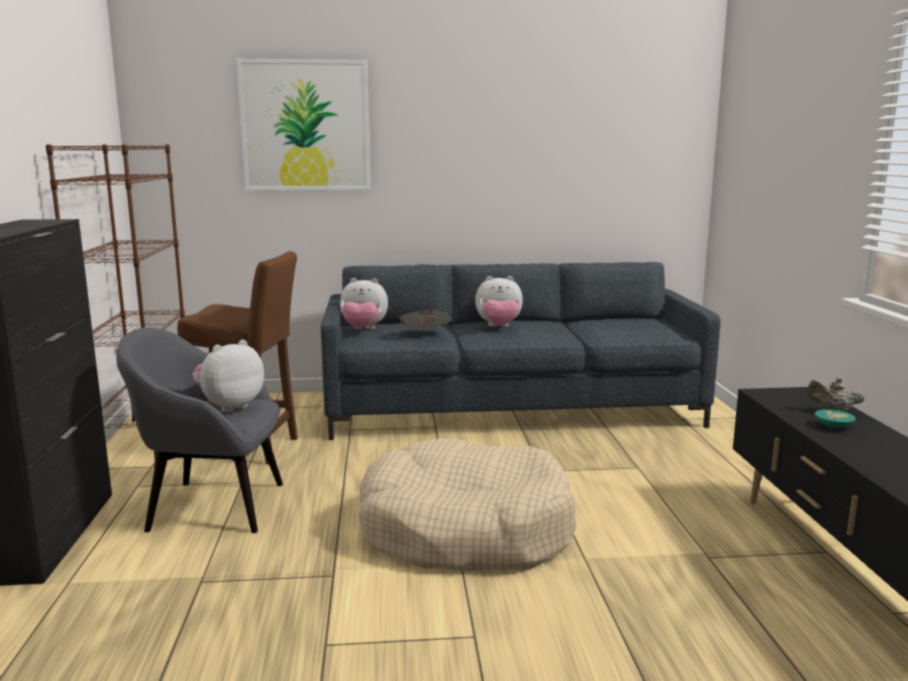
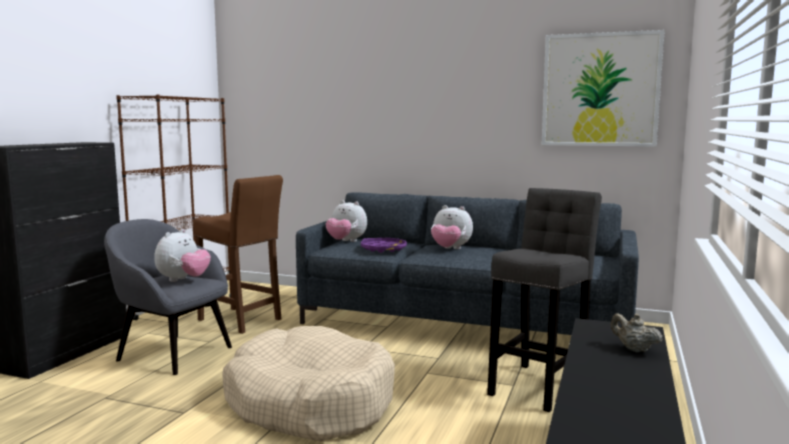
camera: 25 degrees right, 5 degrees down
(229, 406) = (183, 280): plush toy -> plush toy turned 135 degrees clockwise
(305, 126) = (333, 85): picture -> picture (600, 90)
(426, 334) = (383, 249): newspaper -> purple tray
(660, 463) = (540, 385): none -> grey stool
(835, 426) = (610, 361): turquoise bowl -> none

